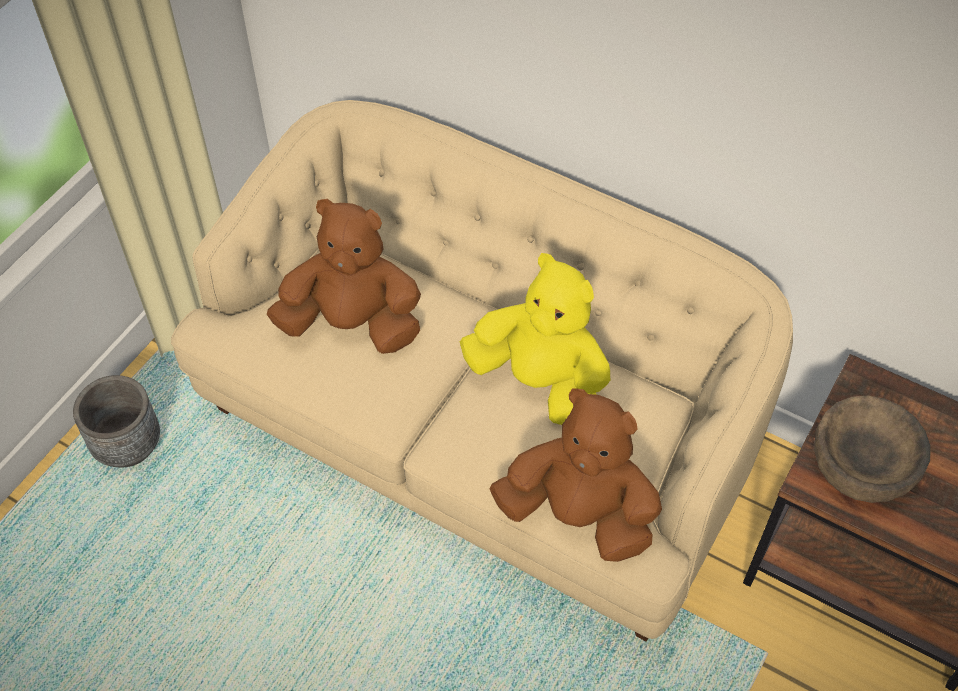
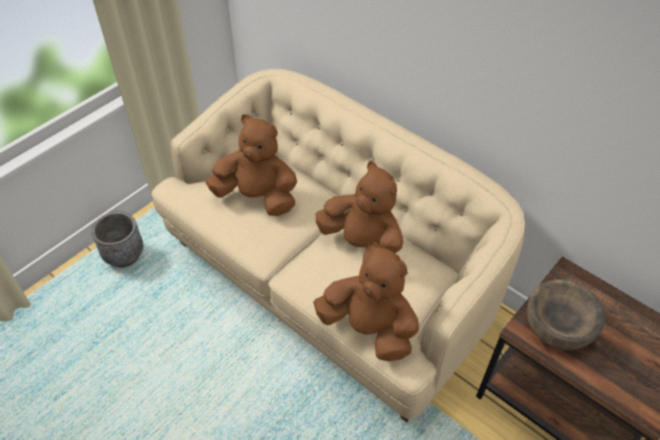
camera: 10 degrees right, 5 degrees down
(540, 382) = (362, 246): yellow plush toy -> brown plush toy

